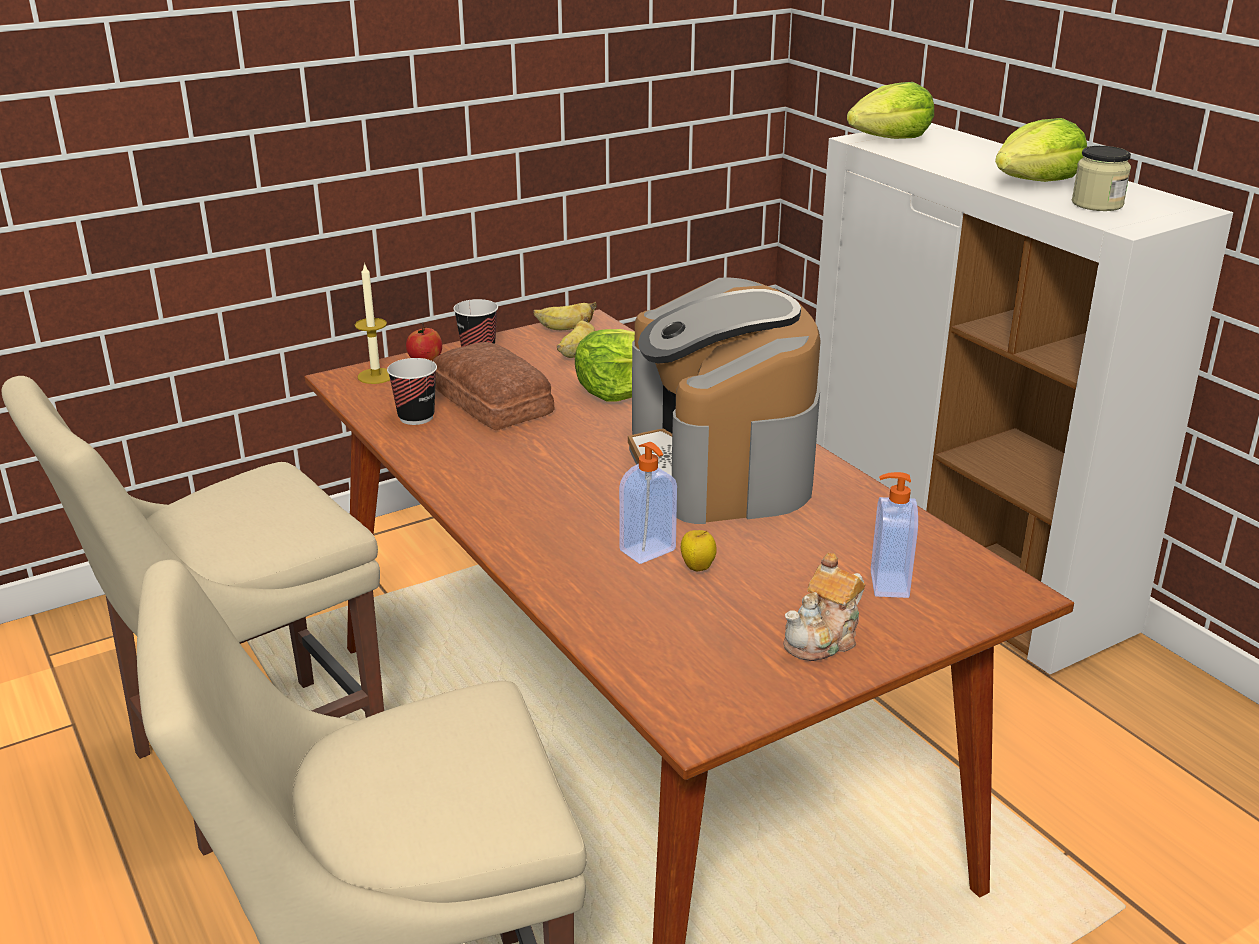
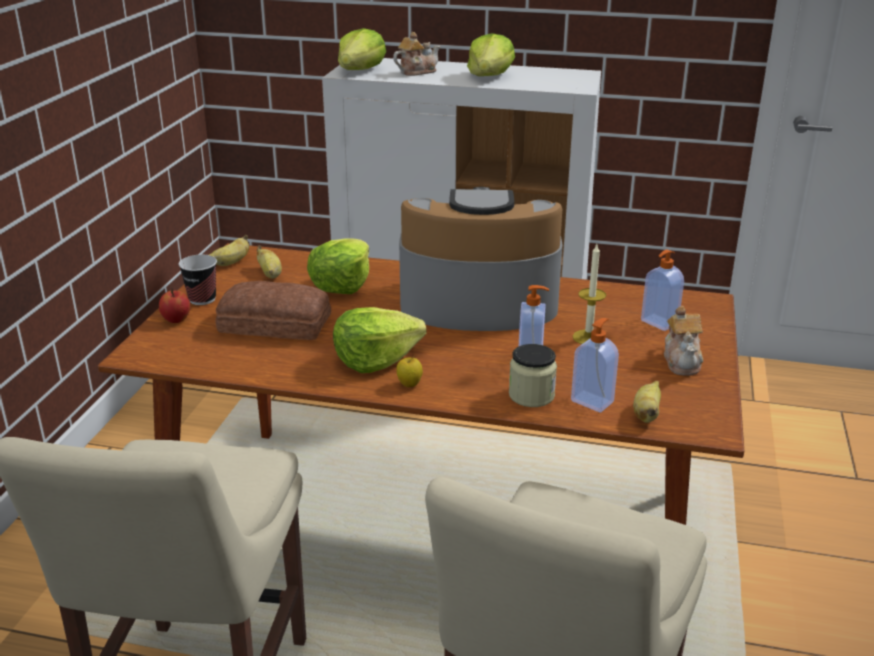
camera: 45 degrees left, 0 degrees up
(376, 376) = (158, 342): candle -> candle (588, 337)
(416, 417) = (244, 355): cup -> none
(510, 473) = (375, 359): none -> lettuce
(630, 622) = (592, 401): none -> soap dispenser
(658, 667) = (646, 414): none -> banana
(698, 567) = (569, 358): apple -> apple (409, 384)
(721, 464) = (477, 302): coffee machine -> coffee machine turned 150 degrees clockwise
(956, 155) = (416, 72): none -> teapot
(1097, 204) = (541, 81): jar -> jar (531, 395)

